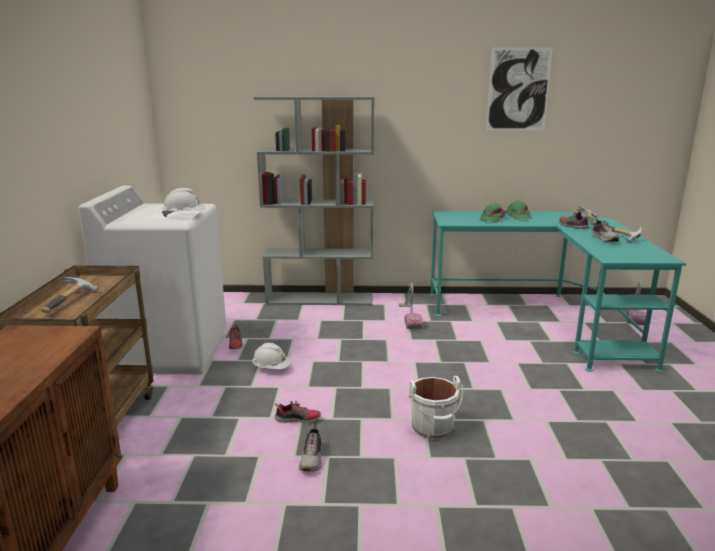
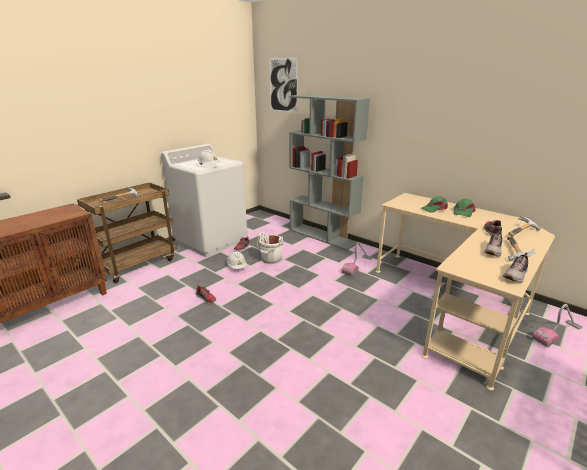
camera: 40 degrees right, 5 degrees up
(312, 459) = (180, 321): shoe -> shoe (516, 275)
(433, 429) = (256, 338): white bucket -> white bucket (271, 259)
(518, 89) = (488, 98): picture -> picture (283, 85)
(543, 319) = (455, 304): turquoise desk -> beige desk

